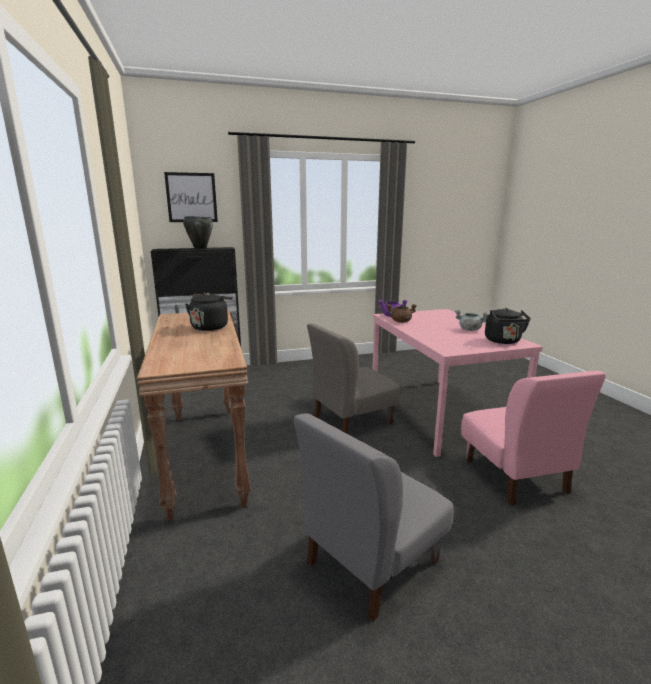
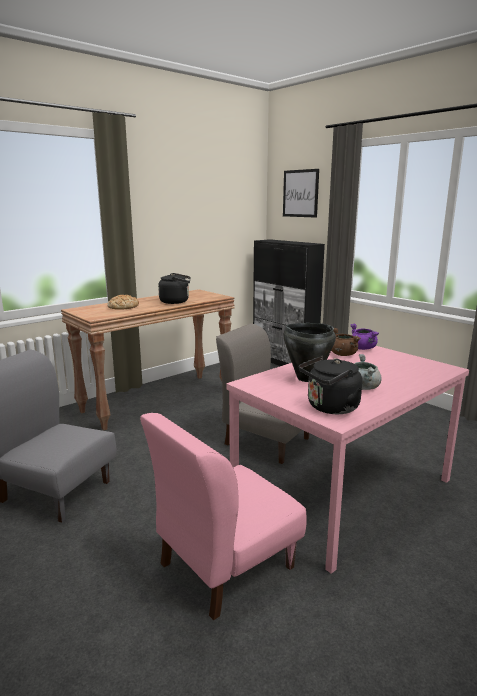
camera: 65 degrees right, 0 degrees up
(193, 347) = (123, 307): none -> bread
(200, 248) = (290, 242): black cooking pot -> black cooking pot (306, 378)

